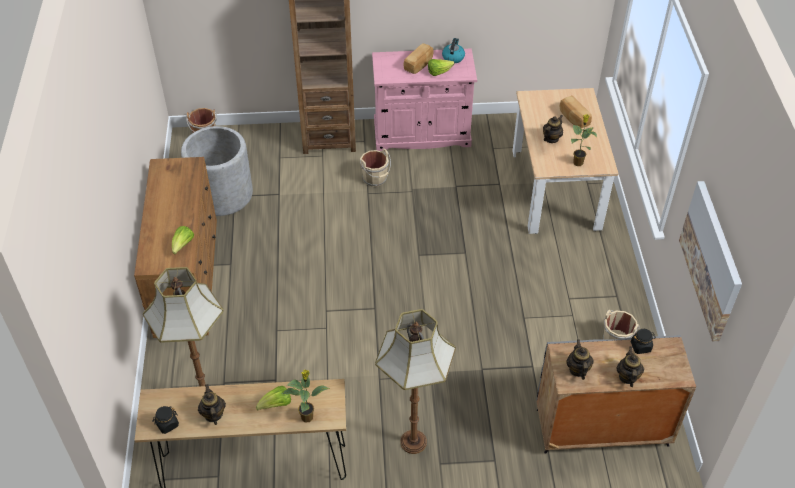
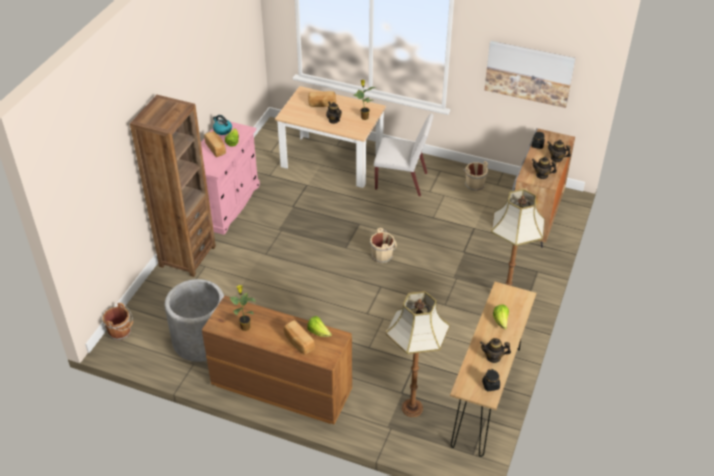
camera: 65 degrees left, 5 degrees down
(161, 235) = (298, 342): none -> bread
(307, 416) = (518, 308): potted plant -> potted plant (245, 327)
(375, 179) = (253, 245): beige bucket -> beige bucket (383, 255)
(568, 265) = (402, 181): none -> white chair

